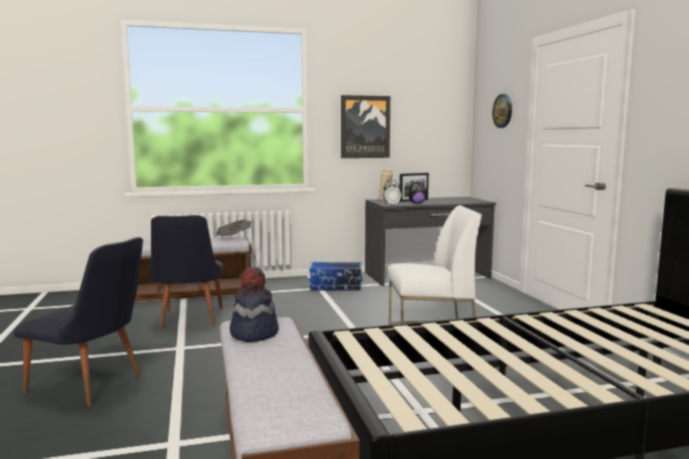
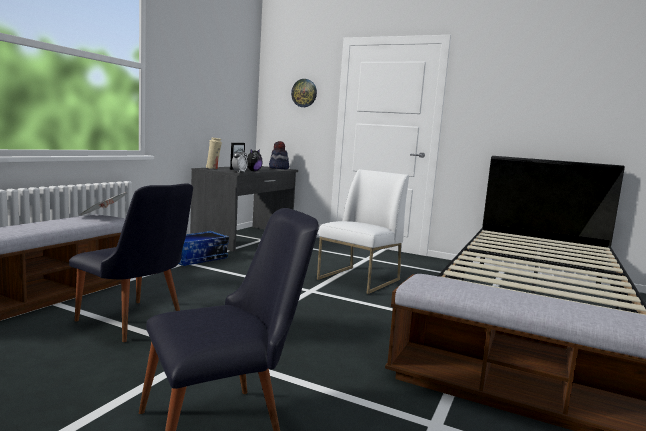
camera: 50 degrees left, 0 degrees up
(253, 333) = (461, 289): hat -> hat (278, 168)
(365, 127) = (191, 93): picture -> none

